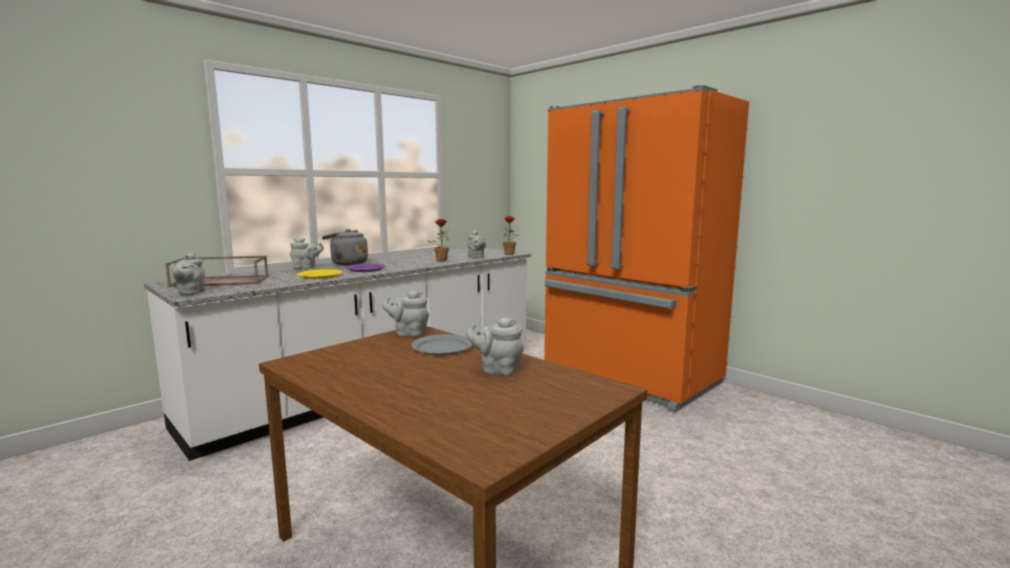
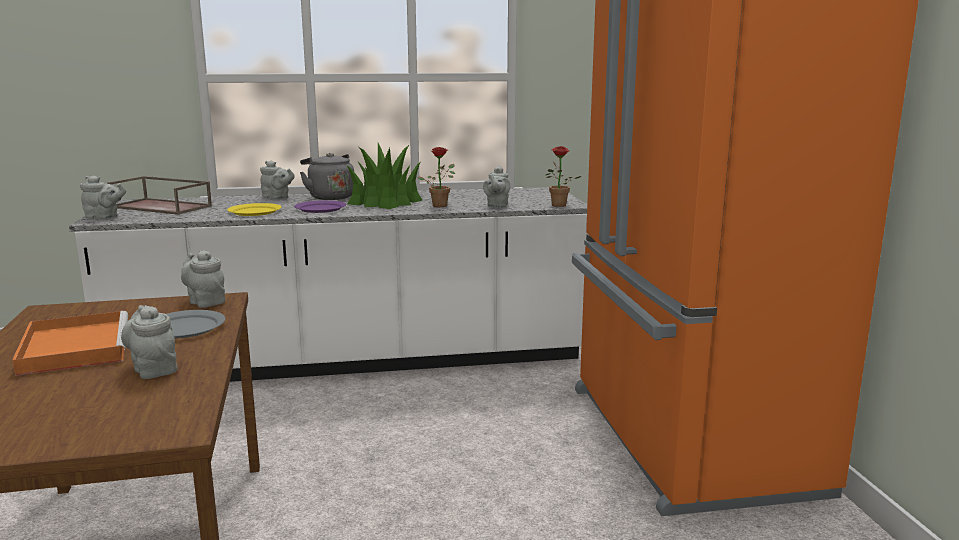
camera: 35 degrees right, 5 degrees up
(190, 293) = (104, 217): grey teapot -> grey teapot turned 120 degrees counterclockwise
(396, 373) = (74, 347): none -> orange tray
(398, 262) = (385, 202): none -> potted plant

